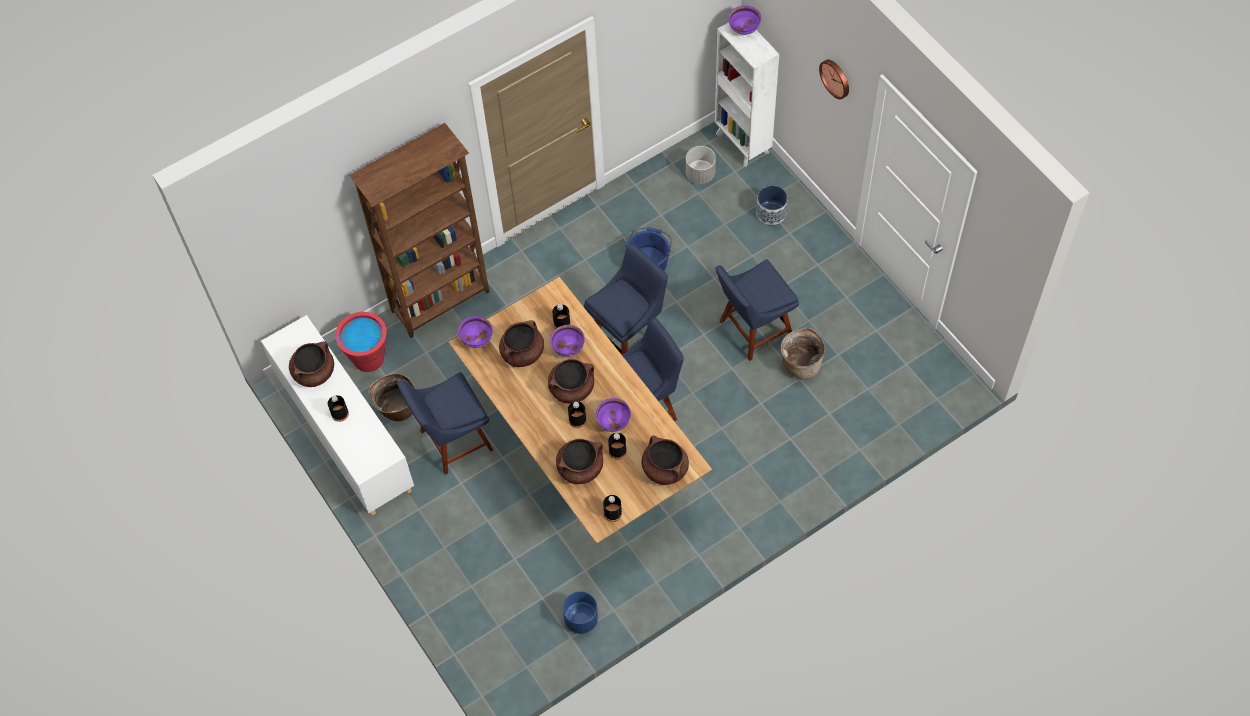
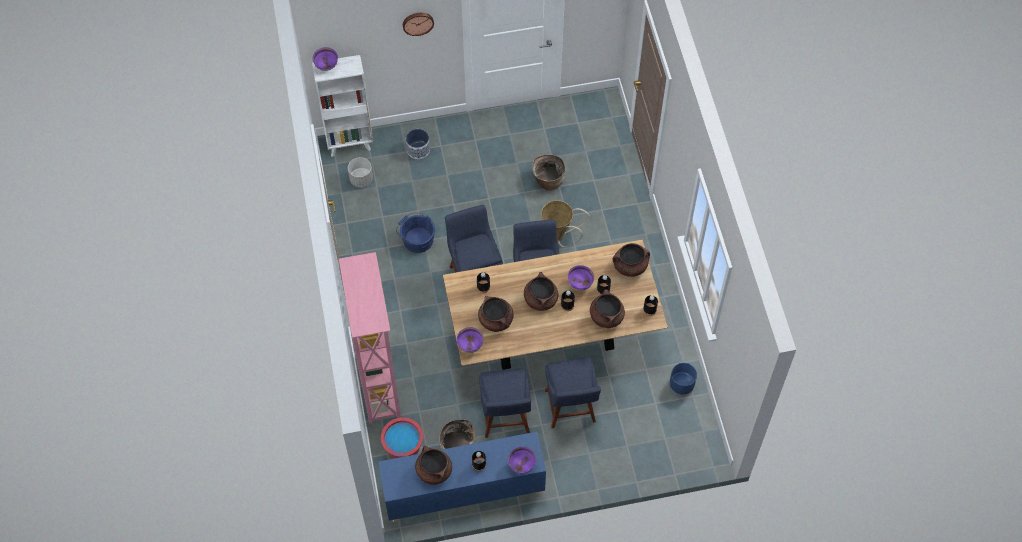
camera: 70 degrees left, 0 degrees up
(345, 434) = (463, 491): white cabinet -> blue cabinet
(441, 302) = (380, 386): brown bookcase -> pink bookcase
(568, 349) = (507, 290): purple bowl -> purple bowl (522, 465)
(725, 407) = (559, 238): none -> basket
(752, 330) = (507, 198): blue chair -> blue chair (570, 409)

